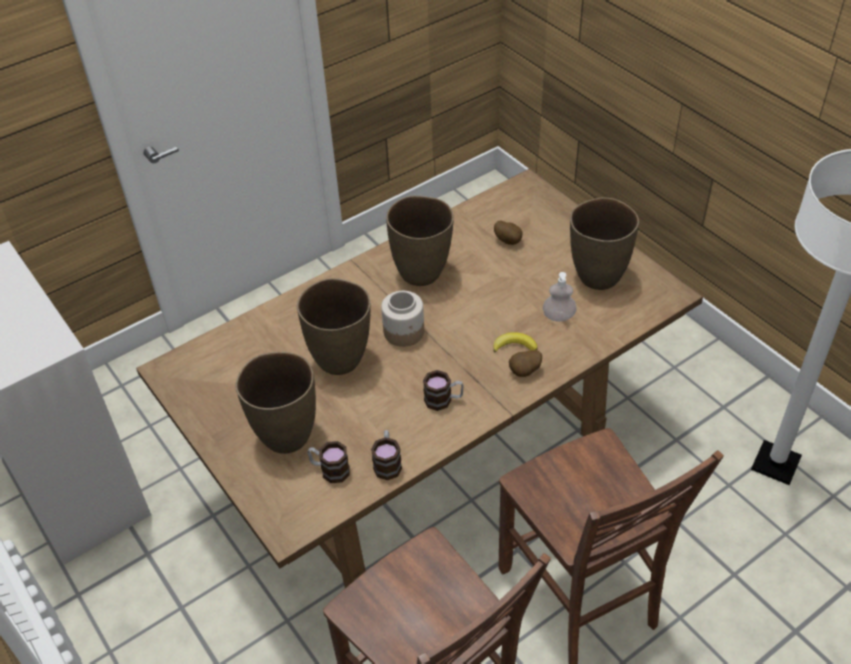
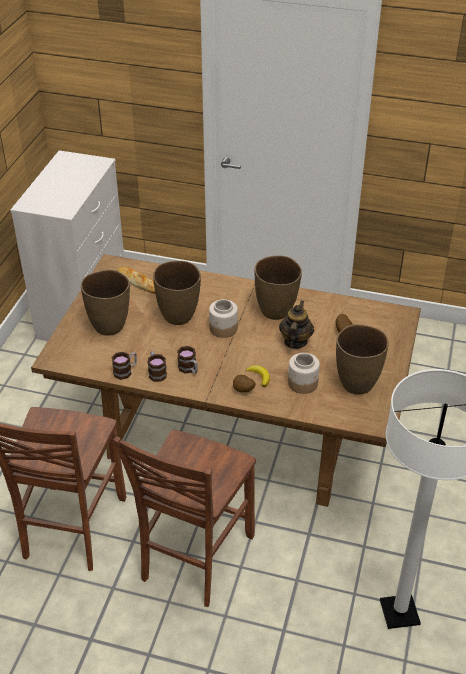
camera: 50 degrees right, 5 degrees down
(236, 363) = (139, 283): none -> bread
(330, 470) = (102, 353): mug -> mug (156, 372)
(486, 286) = (295, 341): none -> teapot
(558, 316) = (303, 383): soap dispenser -> jar

